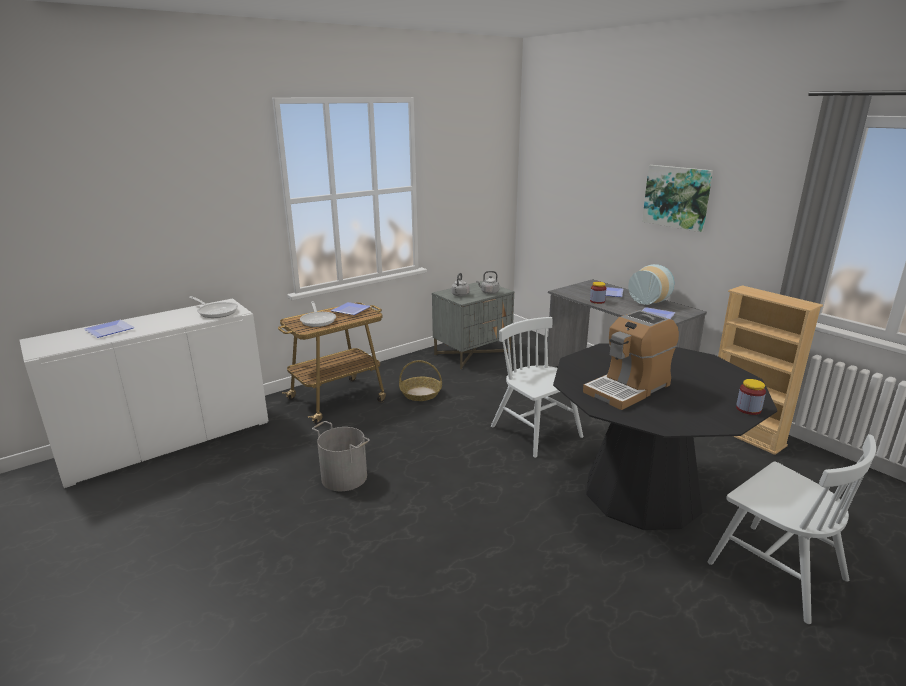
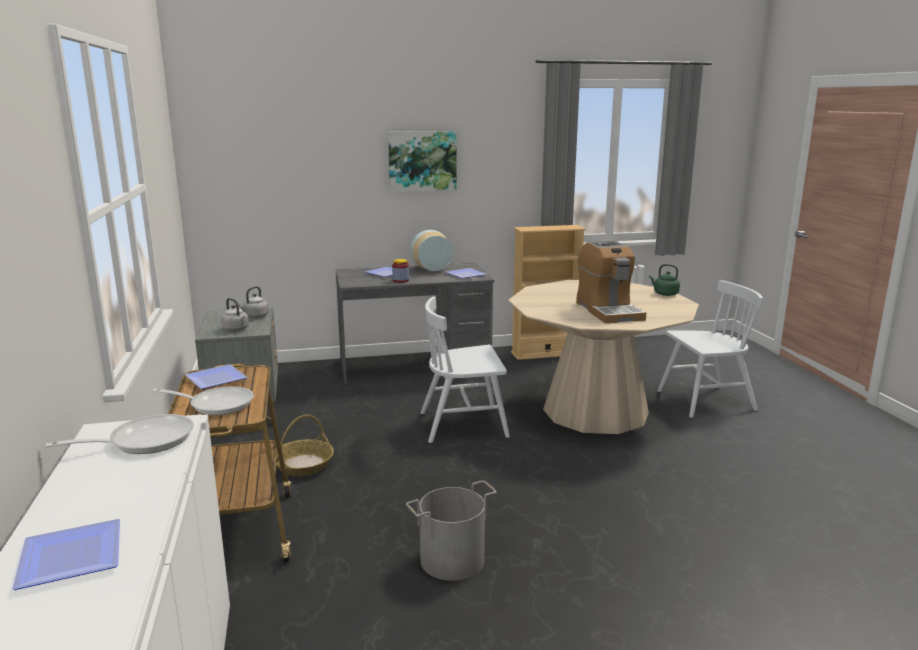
camera: 65 degrees left, 5 degrees down
(642, 493) = (595, 411): black dining table -> beige dining table
(748, 409) = (664, 294): jar -> green kettle

